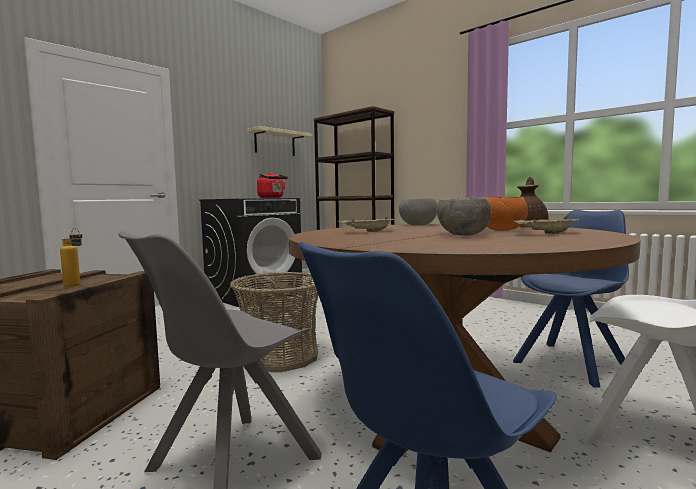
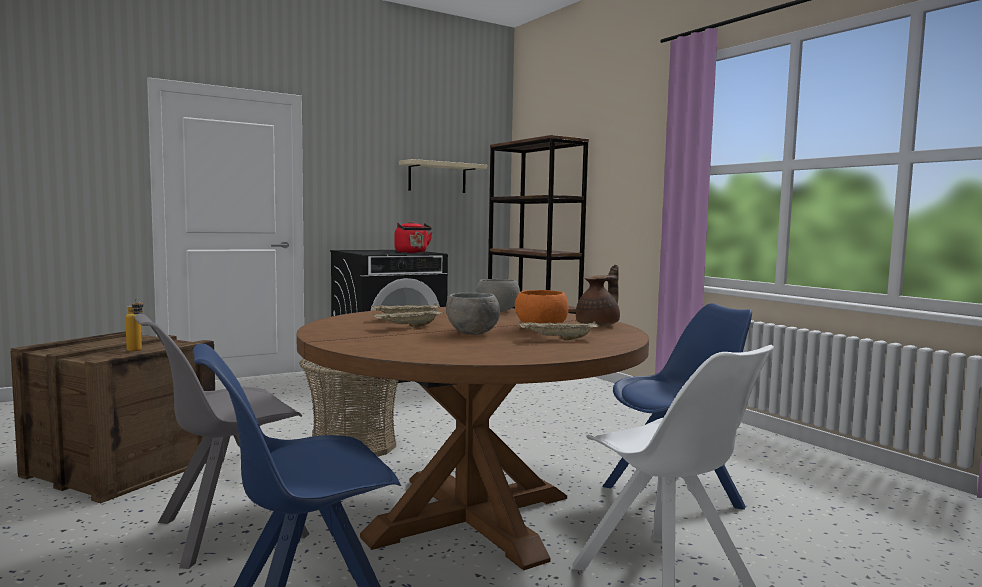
camera: 15 degrees right, 0 degrees up
(393, 235) = (408, 327): none -> beige tray

